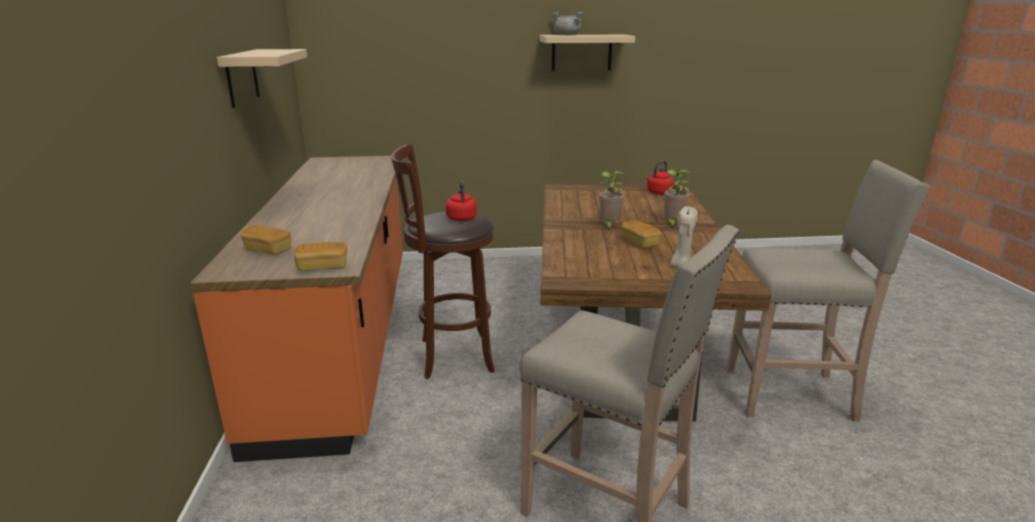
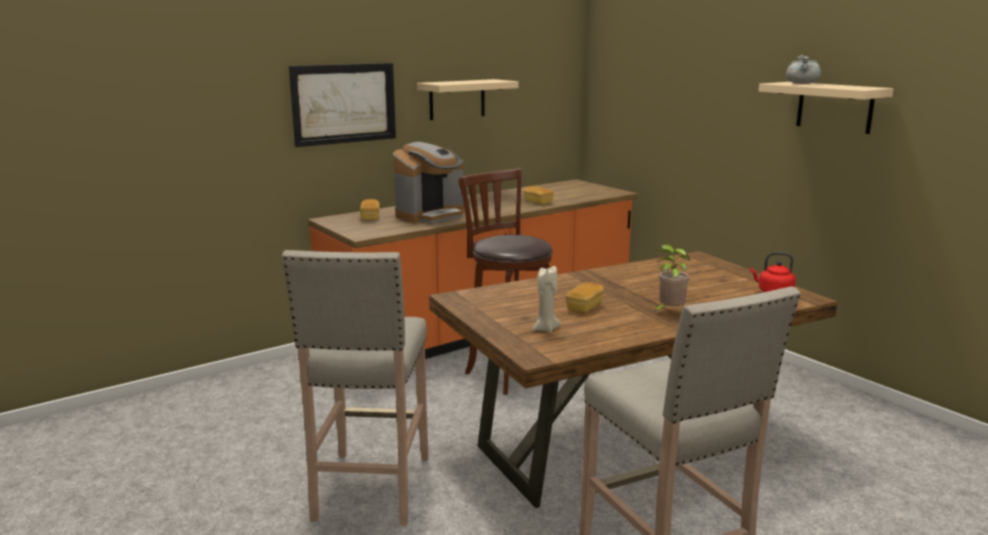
camera: 60 degrees right, 5 degrees down
(174, 94) = (344, 103): none -> picture
(323, 267) = (357, 232): bread -> bread (538, 202)
(324, 224) = (431, 216): none -> coffee machine
(461, 218) = (519, 242): red kettle -> none
(609, 226) = (613, 291): potted plant -> none

